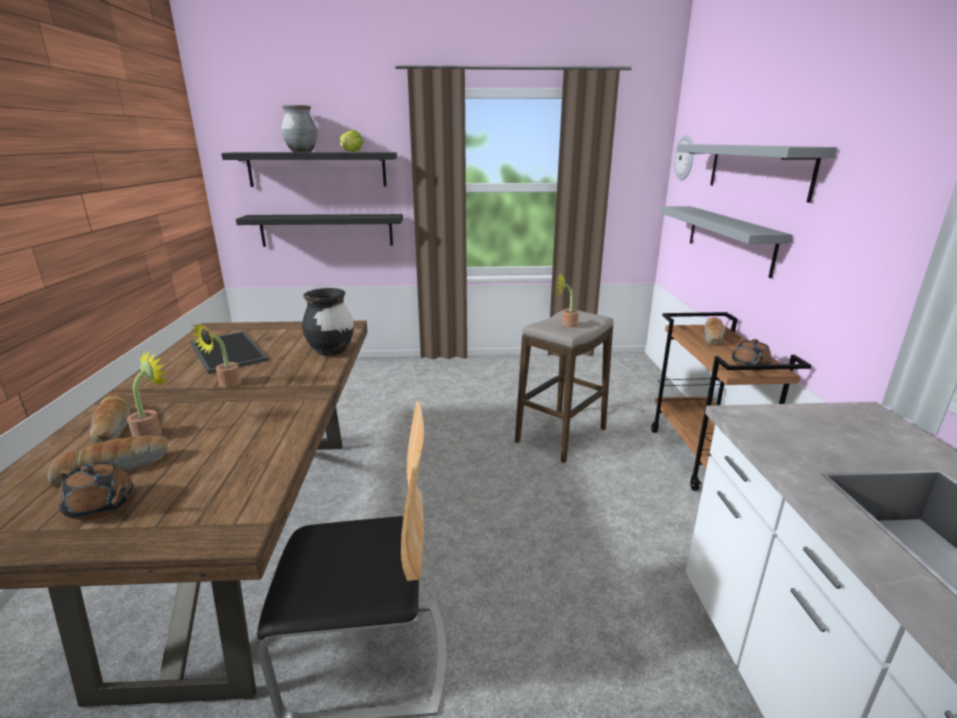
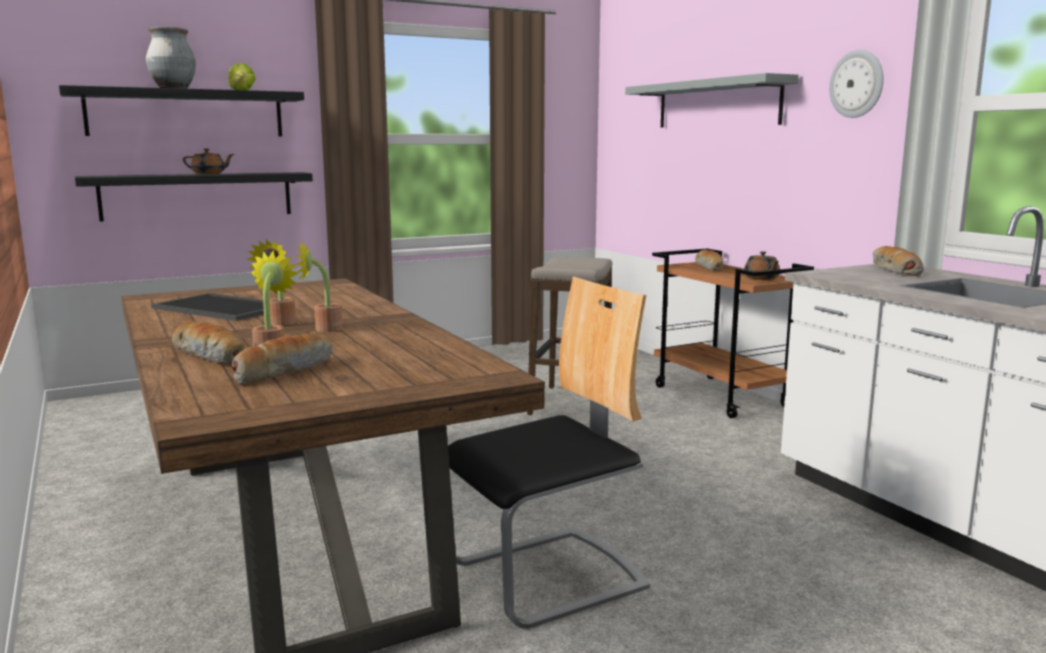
camera: 25 degrees left, 10 degrees down
(102, 506) = (330, 385): brown teapot -> brown teapot (209, 174)
(331, 351) = (355, 297): black vase -> none
(566, 324) = (573, 265): potted plant -> potted plant (323, 329)
(685, 158) = (619, 105): wall clock -> wall clock (857, 84)
(729, 238) = (694, 175): grey shelf -> none
(855, 427) = (893, 270): none -> bread

